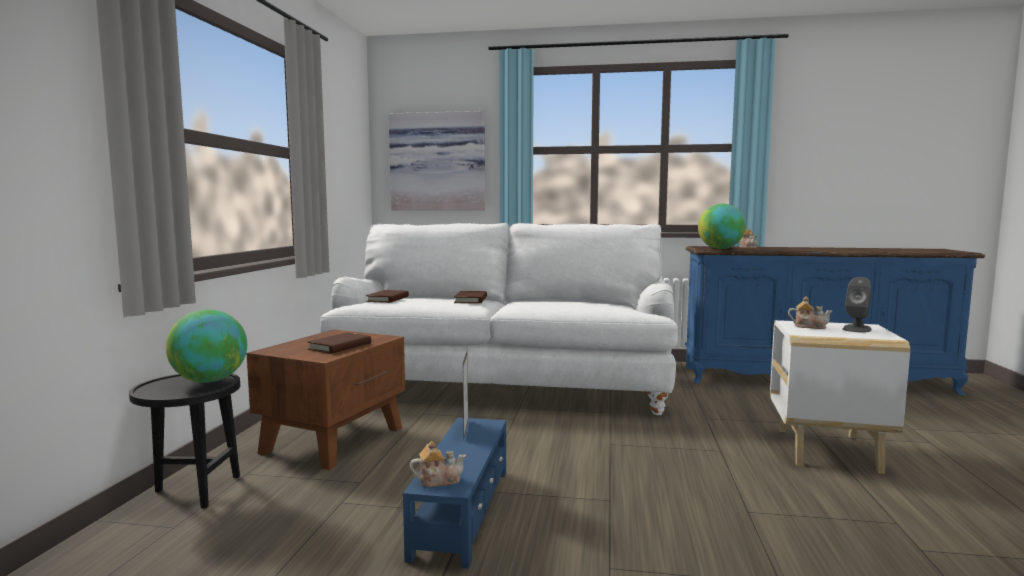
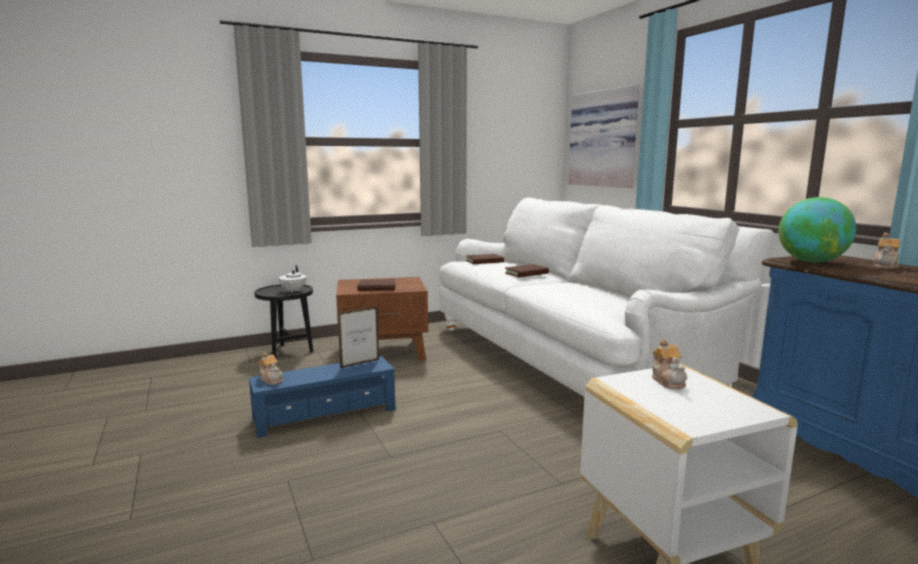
camera: 55 degrees right, 5 degrees up
(209, 381) = (293, 290): globe -> white teapot
(857, 329) = (713, 405): grey speaker -> none

